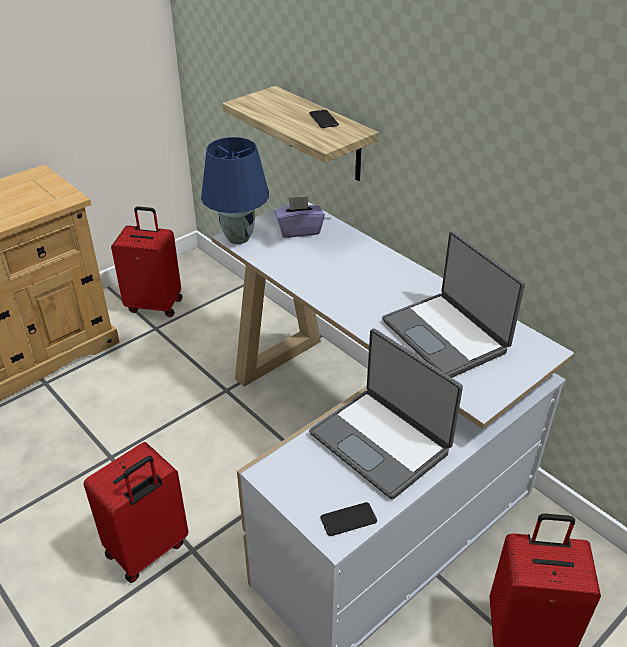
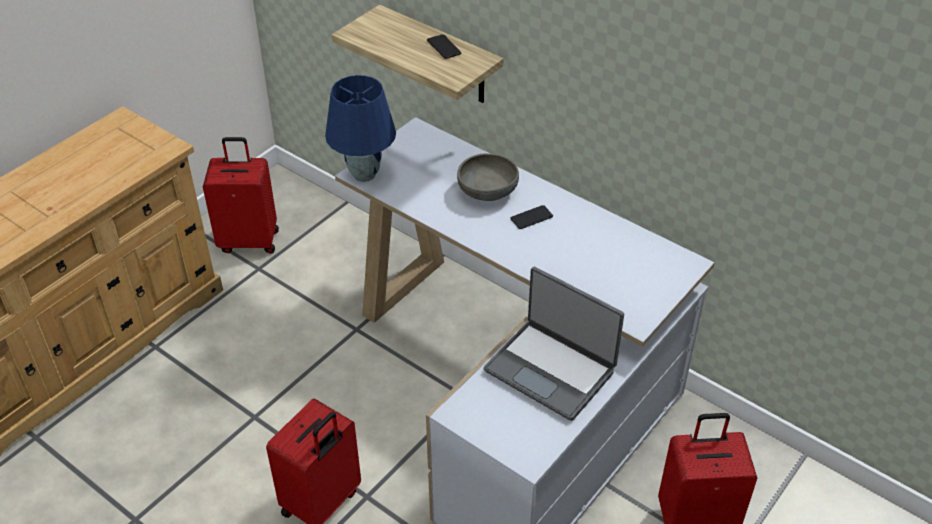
camera: 10 degrees left, 5 degrees up
(299, 230) = (424, 158): purple tissue box -> none
(348, 519) = (537, 444): phone -> phone (531, 218)
(351, 263) = (487, 191): none -> grey bowl
(446, 335) = (595, 259): laptop -> none

